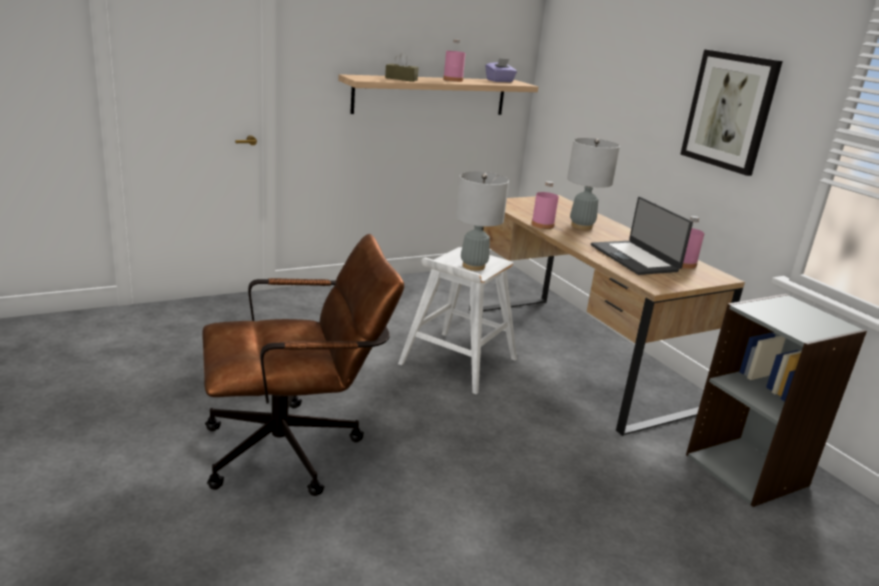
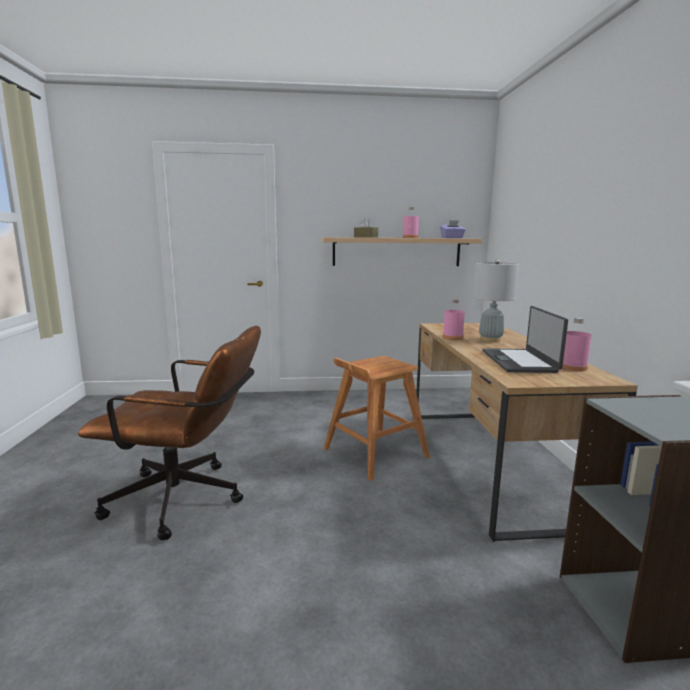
camera: 25 degrees right, 10 degrees down
(457, 362) = (374, 453): white stool -> brown stool
(473, 266) = (378, 367): grey table lamp -> none
(729, 111) = (623, 217): picture -> none

